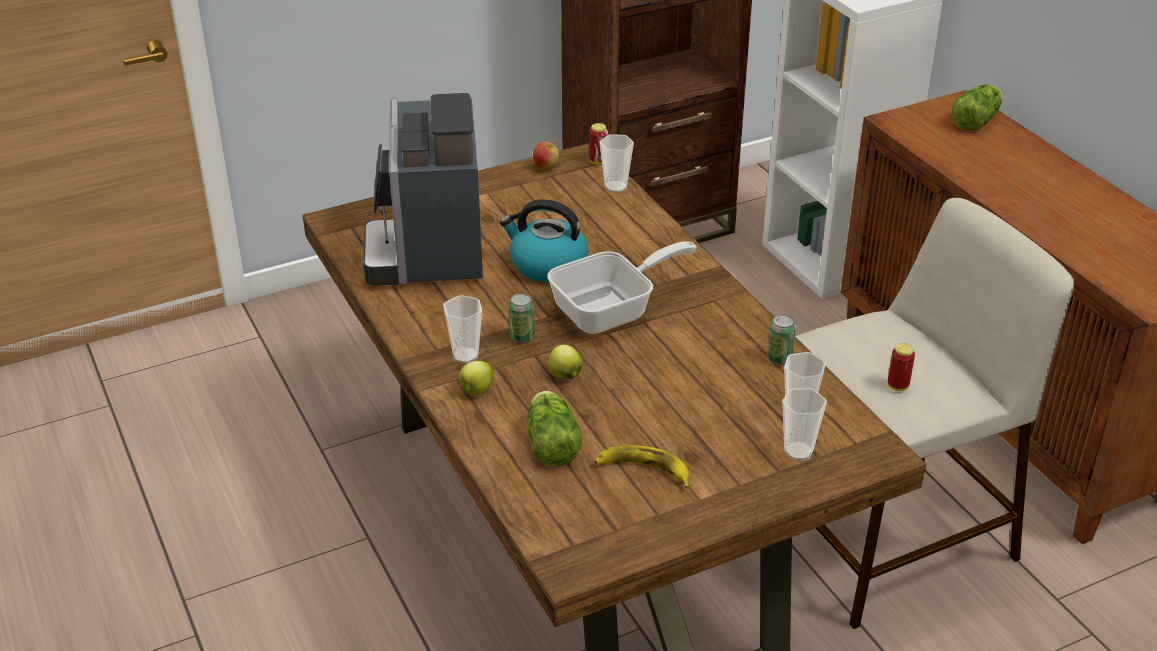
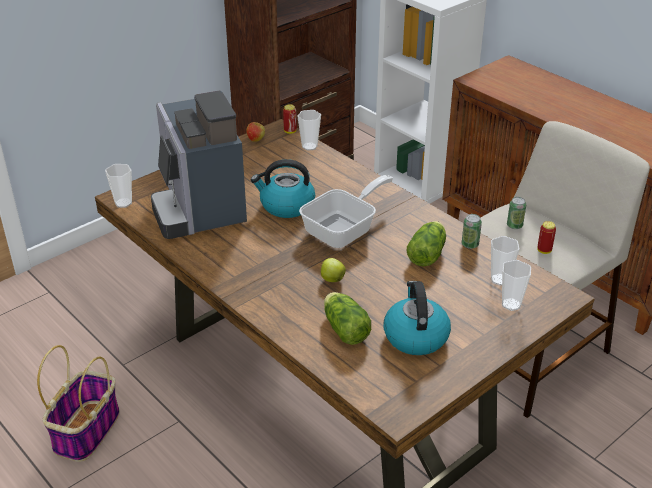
camera: 15 degrees left, 0 degrees up
(247, 526) = (87, 430): none -> basket
(465, 355) = (256, 277): cup -> cup (123, 203)
(476, 391) = (275, 301): apple -> none
(522, 337) = (291, 258): can -> can (514, 225)
(643, 470) = (415, 336): banana -> kettle
(977, 120) = (524, 73): lettuce -> lettuce (428, 253)

